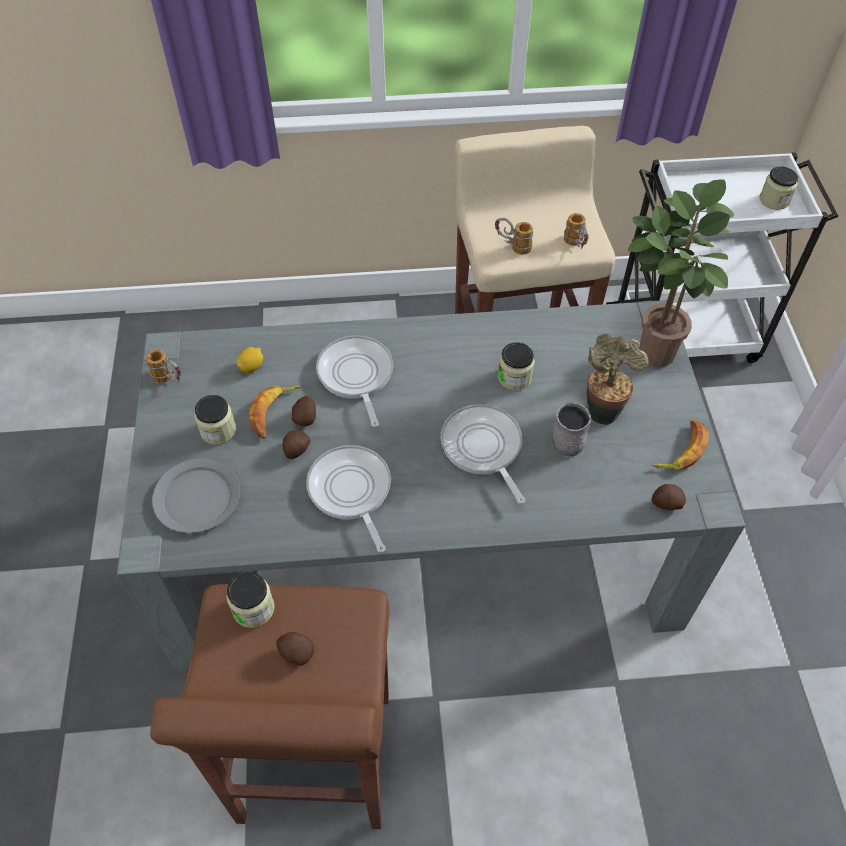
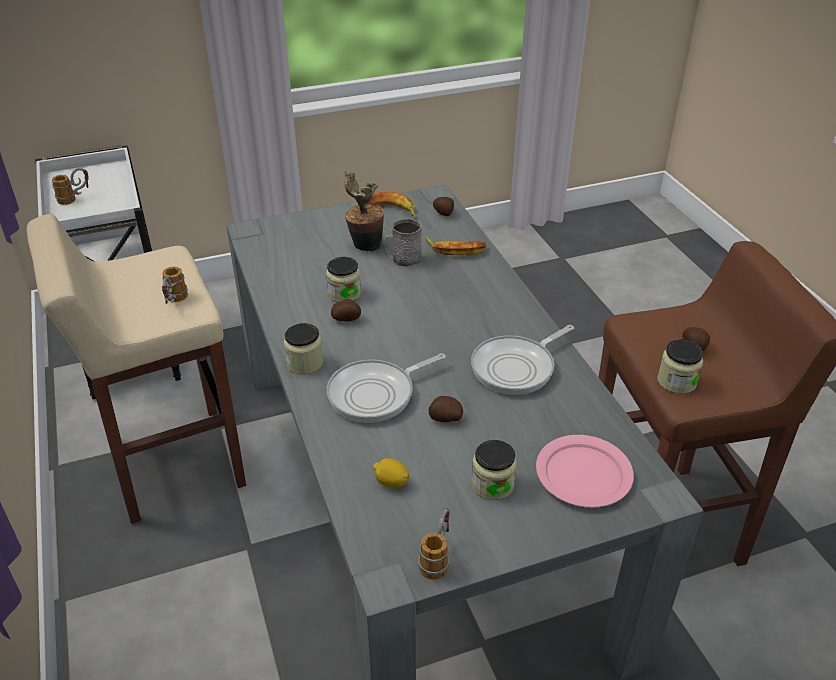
camera: 105 degrees left, 15 degrees down
(196, 497) = (583, 474): grey plate -> pink plate
(273, 413) = (450, 445): banana -> banana (456, 249)
(296, 450) = (489, 415): potato -> potato (346, 319)
(483, 448) = (432, 300): frying pan -> none
(576, 245) = (170, 264): mug -> mug (75, 198)
(652, 348) = (287, 228): potted plant -> none
(774, 200) = (94, 176): jar -> jar (304, 363)

